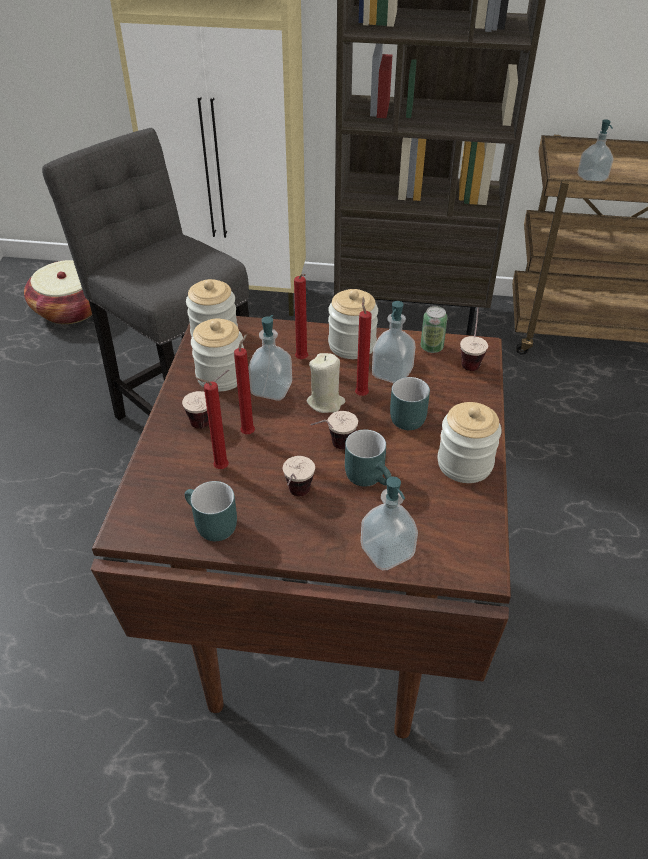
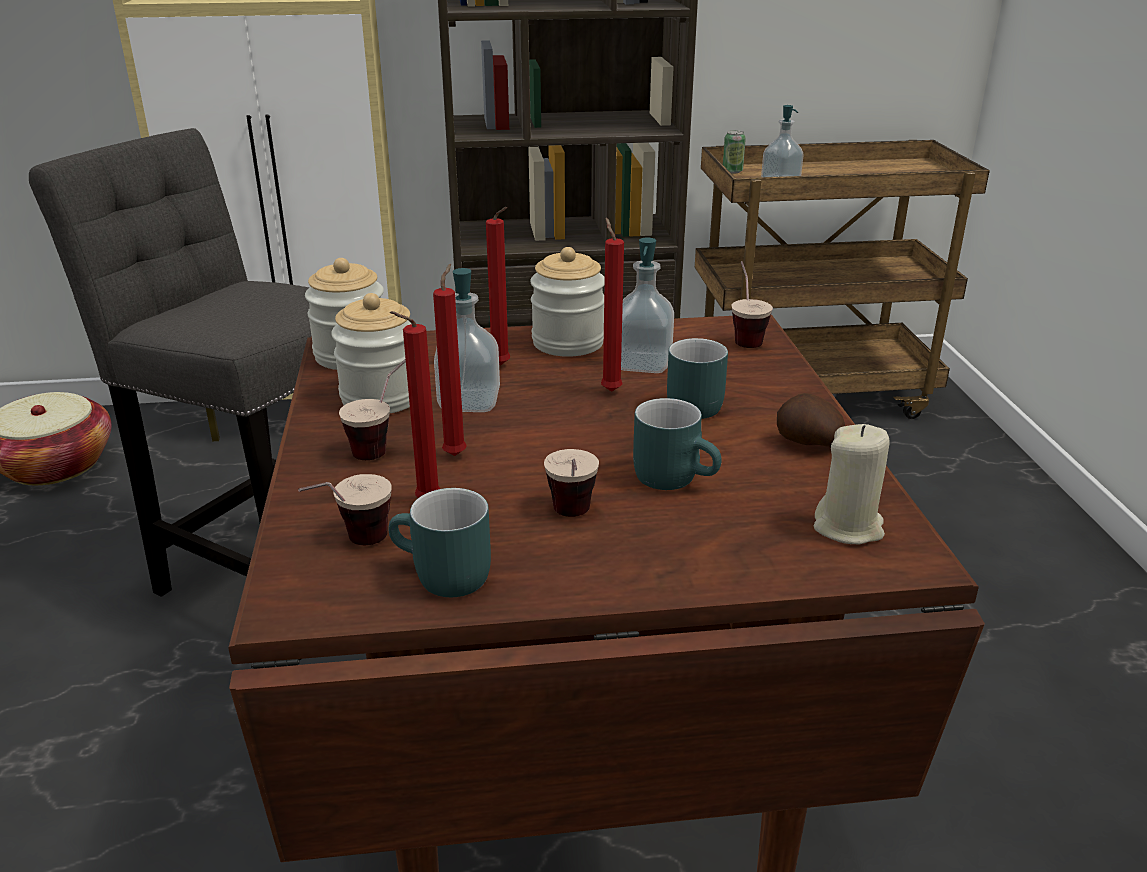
camera: 15 degrees left, 15 degrees down
(325, 402) = (561, 405): beige candle -> beige candle (848, 527)
(332, 448) = (599, 454): cup -> cup (351, 547)
(387, 551) = (755, 562): soap dispenser -> none
(431, 347) = (683, 332): can -> can (732, 171)
(465, 463) = (807, 443): jar -> potato

